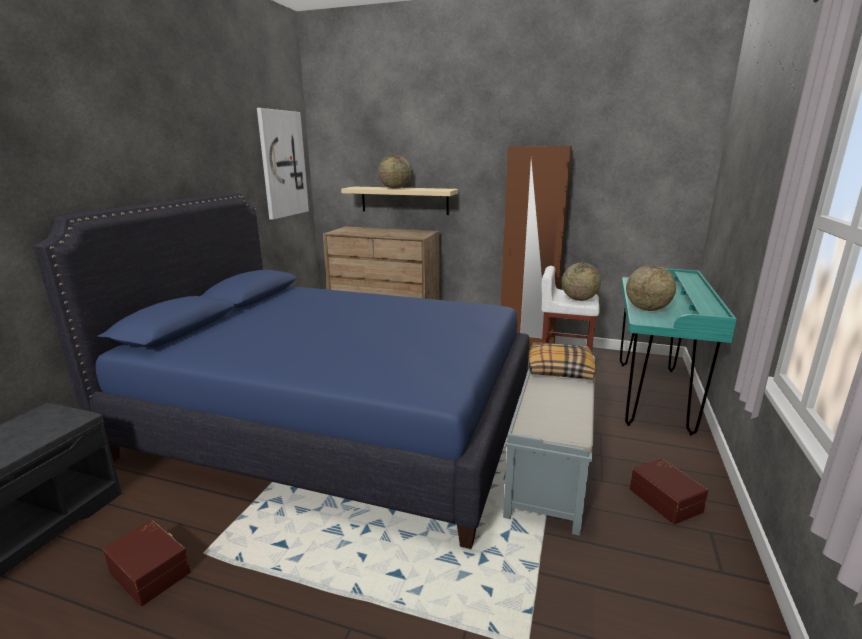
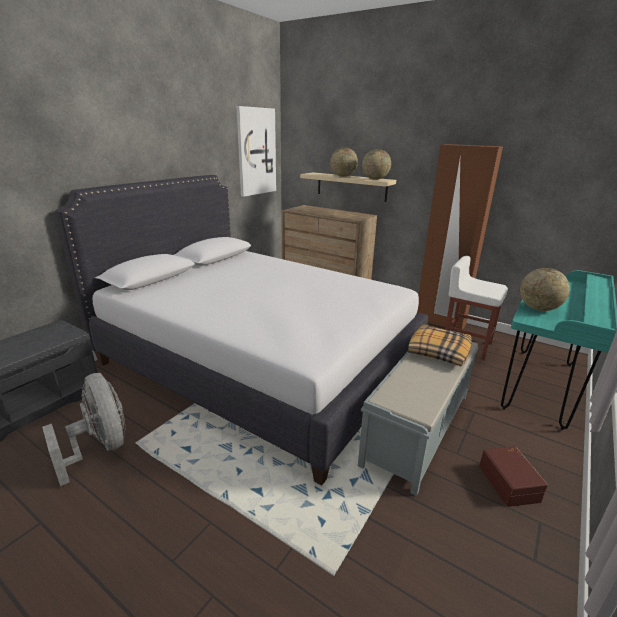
camera: 15 degrees right, 5 degrees up
(152, 571) = (100, 447): brown storage box -> grey fan
(335, 423) = (259, 363): blue bed -> white bed
(579, 299) = (485, 289): globe -> globe (375, 179)

